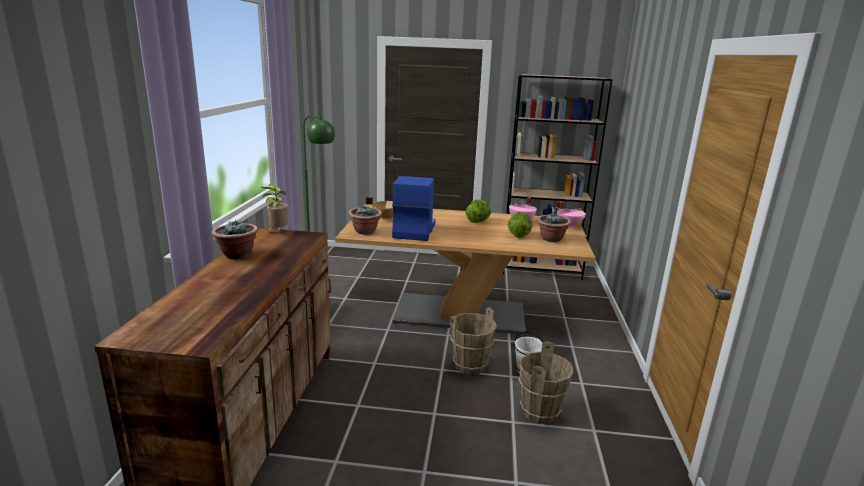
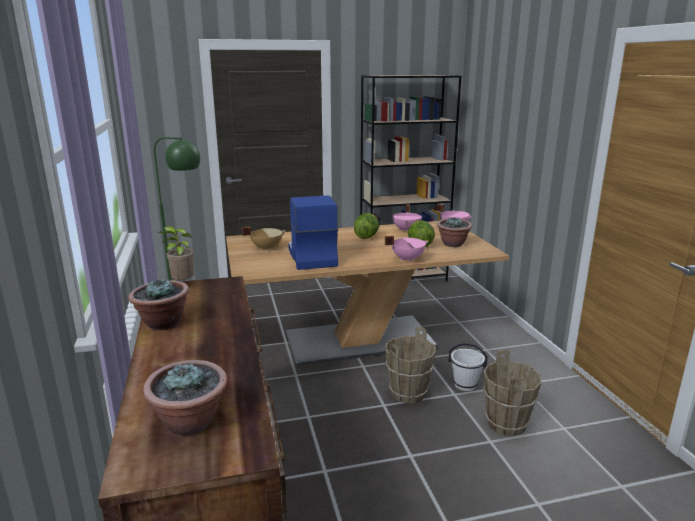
camera: 20 degrees left, 0 degrees up
(365, 231) = (260, 267): potted plant -> potted plant (191, 423)
(494, 244) = (407, 259): none -> pink cooking pot

